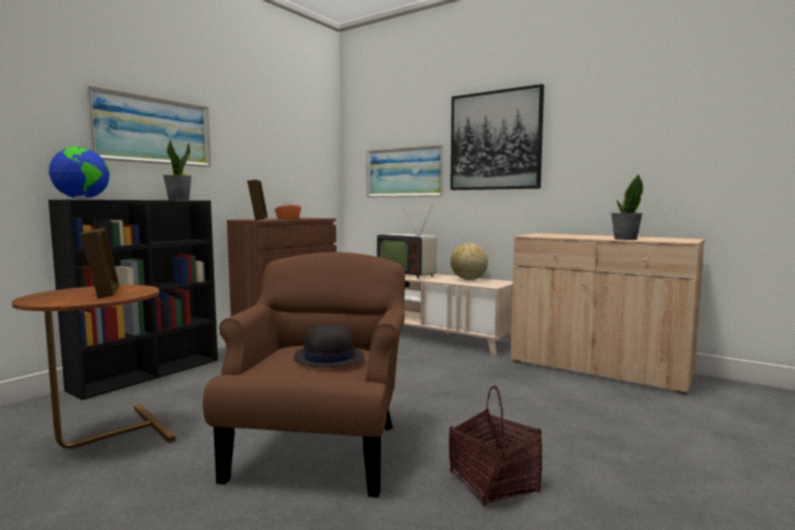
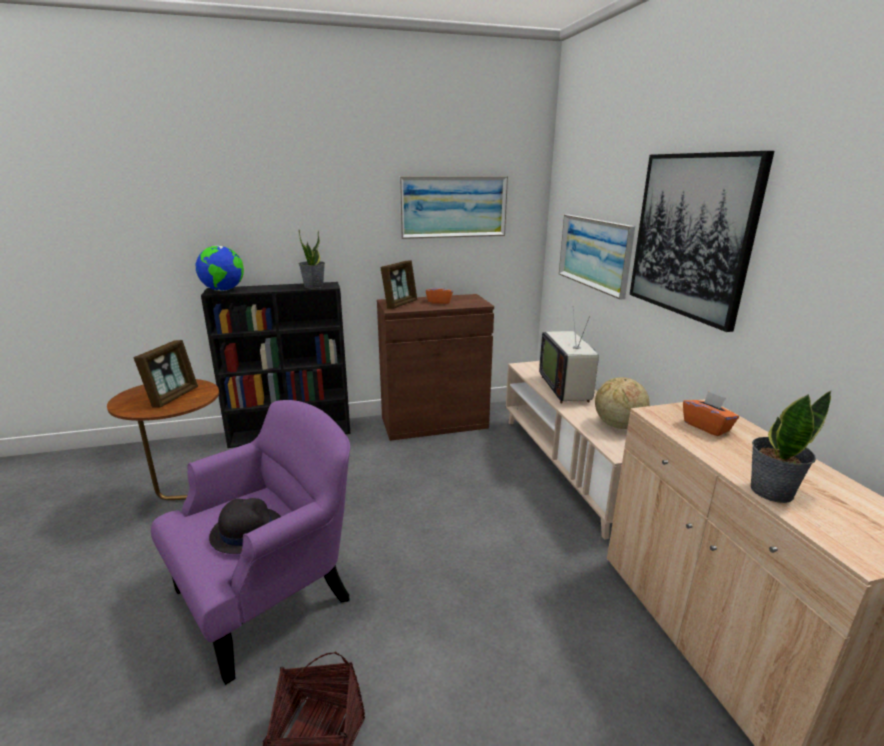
camera: 40 degrees right, 15 degrees up
(153, 130) = (298, 216): picture -> picture (453, 207)
(320, 449) = (268, 594): brown armchair -> purple armchair
(559, 235) = (706, 427): none -> orange tissue box

